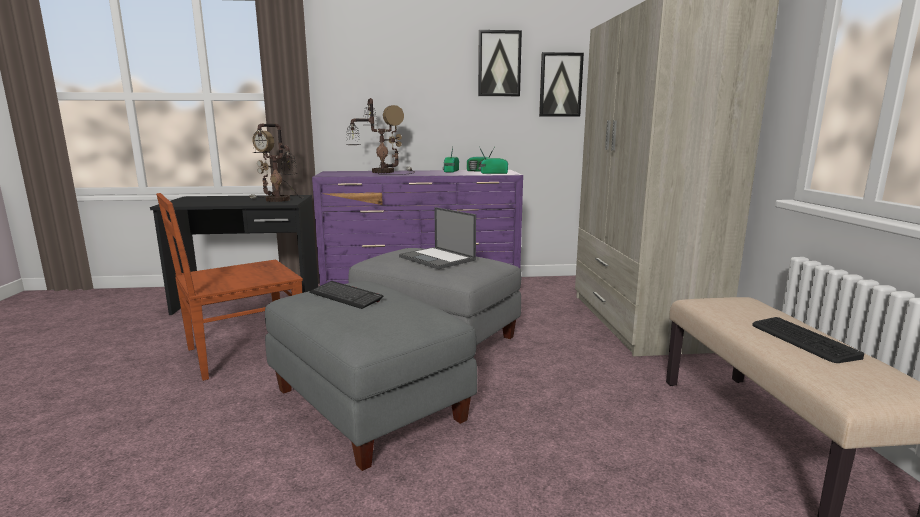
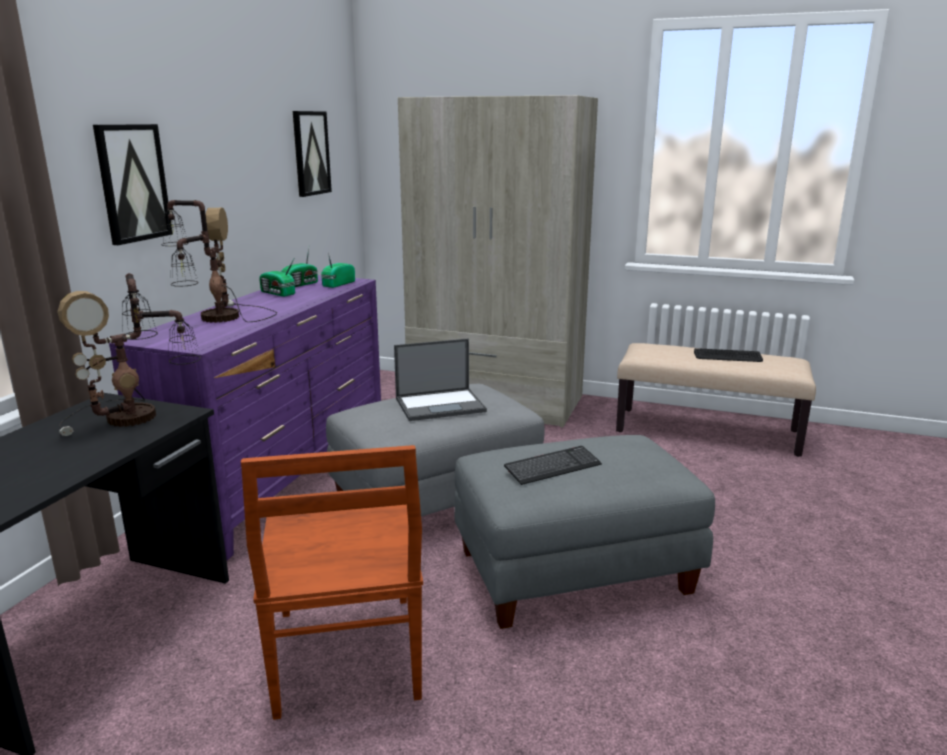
camera: 65 degrees left, 5 degrees up
(499, 64) = (259, 127): picture -> picture (132, 183)

